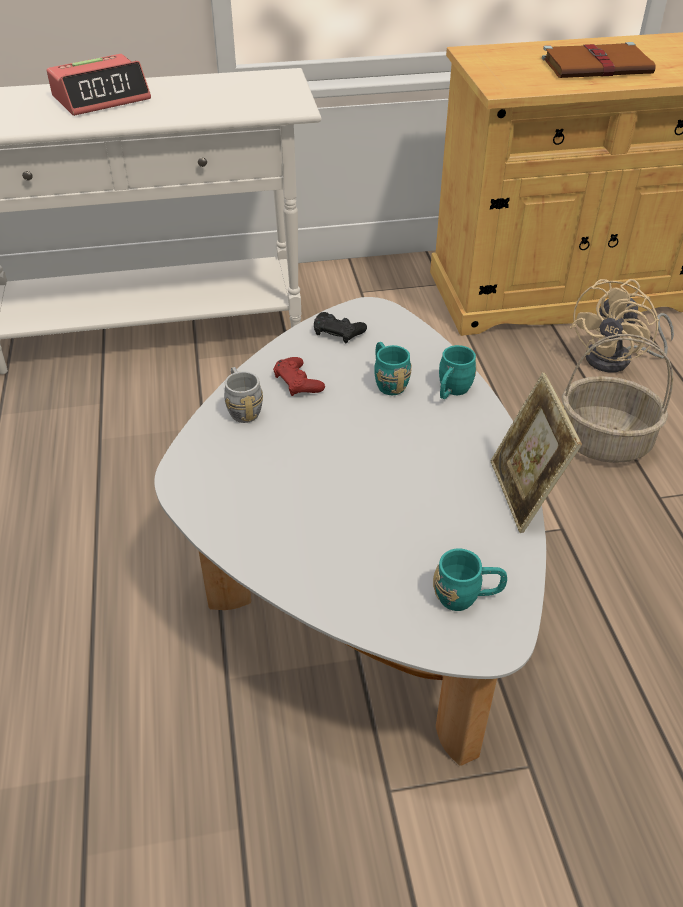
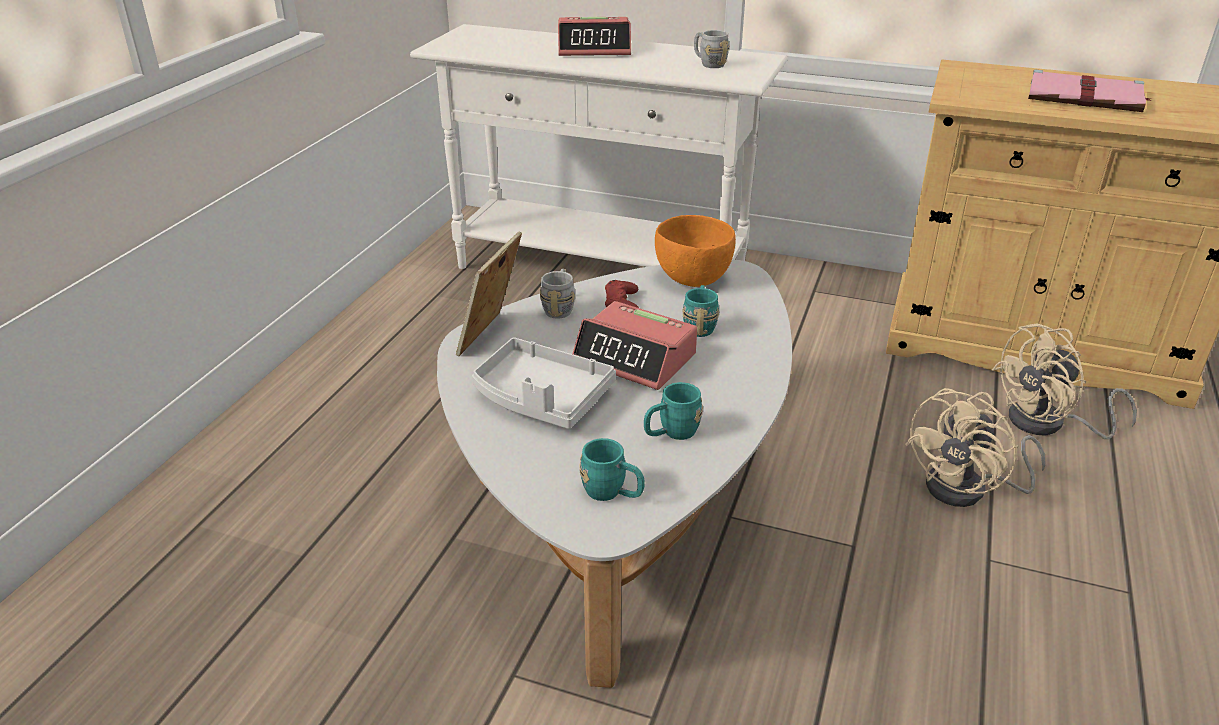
camera: 30 degrees right, 10 degrees down
(239, 93) = (708, 63): none -> grey mug
(314, 520) = (541, 398): none -> grey tray
(338, 332) = (692, 279): black game controller -> orange bowl
(362, 439) = (635, 358): none -> alarm clock
(451, 391) = (751, 349): turquoise mug -> turquoise mug (671, 433)
(523, 494) = (739, 442): picture frame -> picture frame (492, 337)
(598, 66) = (1086, 97): brown book -> pink book
(605, 441) = (968, 489): basket -> beige fan

